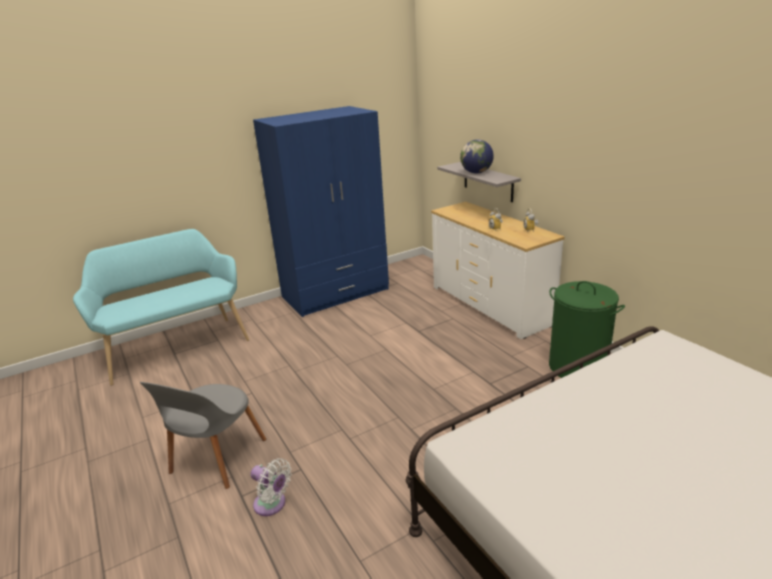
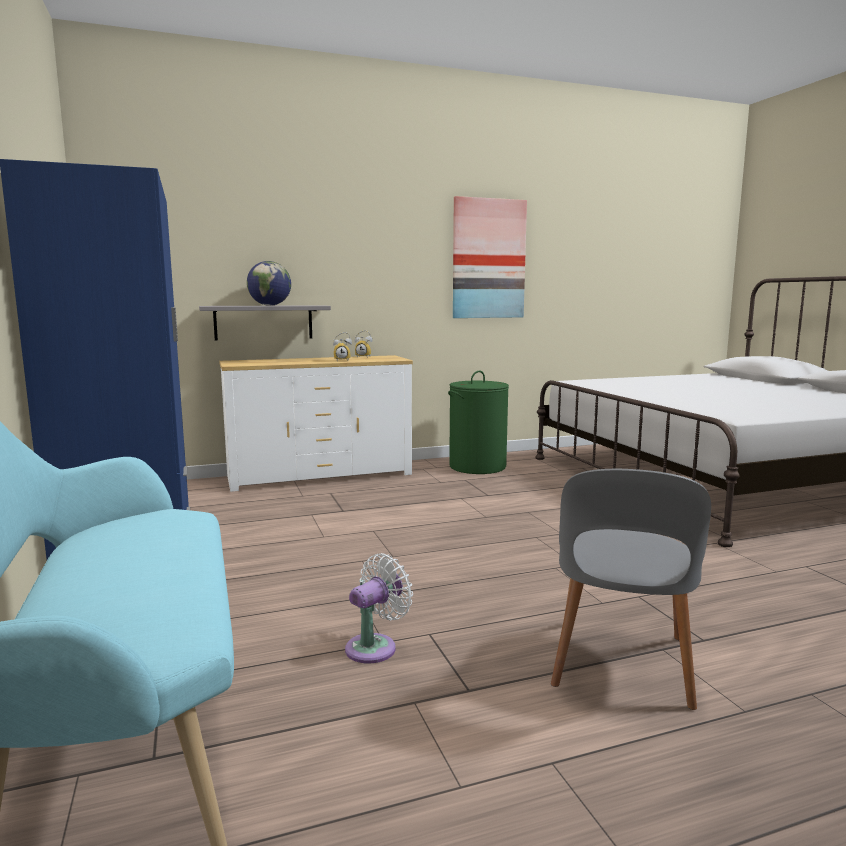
camera: 80 degrees left, 15 degrees down
(216, 459) = (620, 665): grey chair -> grey chair turned 75 degrees clockwise
(272, 505) = (713, 616): white fan -> white fan (375, 647)
(667, 162) = (488, 259): none -> picture

